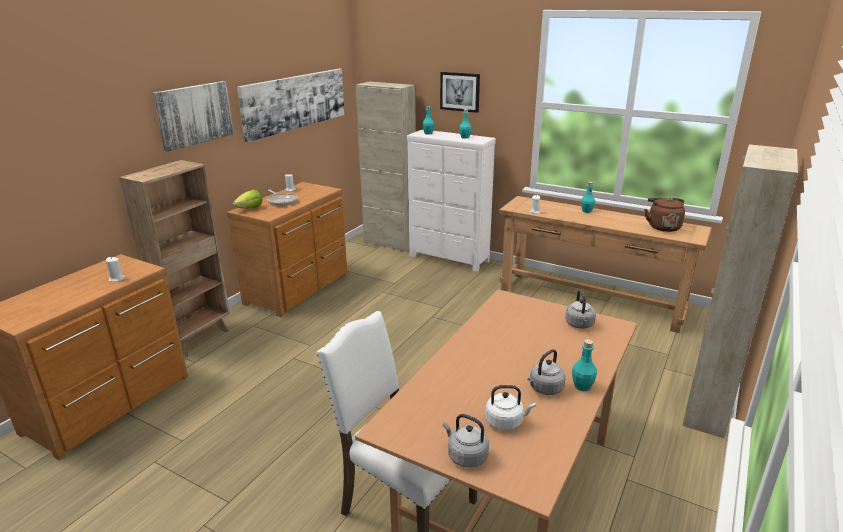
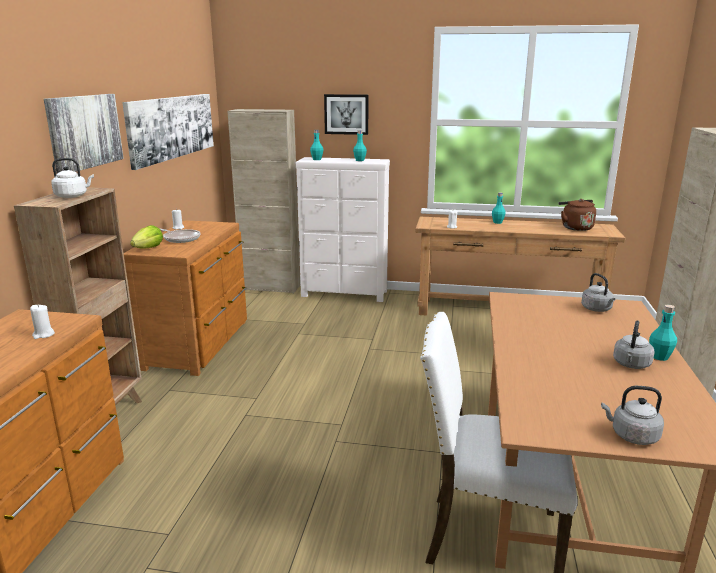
camera: 20 degrees left, 5 degrees down
(506, 422) = (631, 399): white kettle -> white kettle (73, 196)

